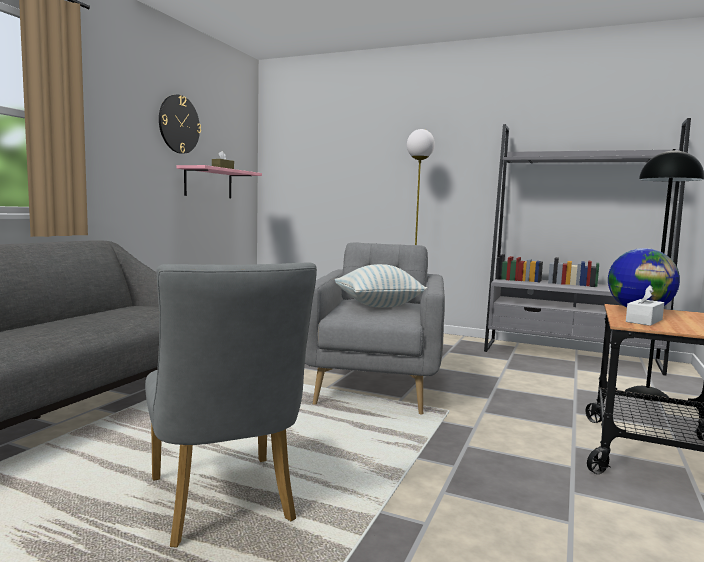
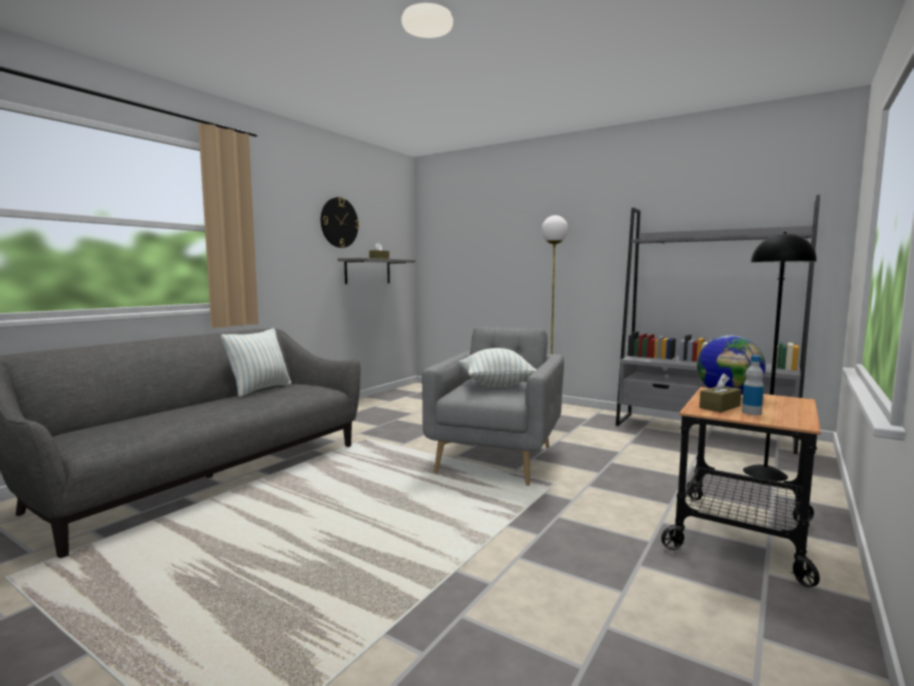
camera: 10 degrees right, 0 degrees up
(97, 311) = (260, 389): none -> pillow
(208, 183) = (367, 271): pink shelf -> grey shelf
(224, 505) = (330, 557): grey chair -> none
(644, 321) = (719, 407): white tissue box -> brown tissue box
(679, 325) = (751, 412): none -> bottle

